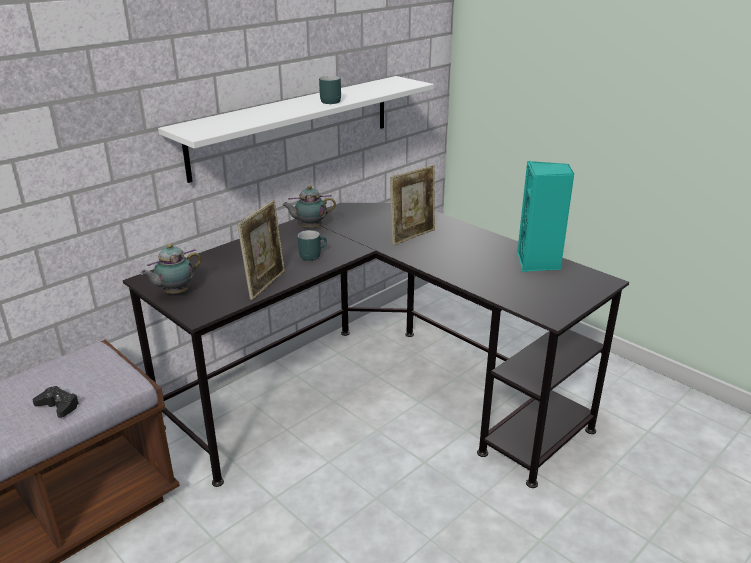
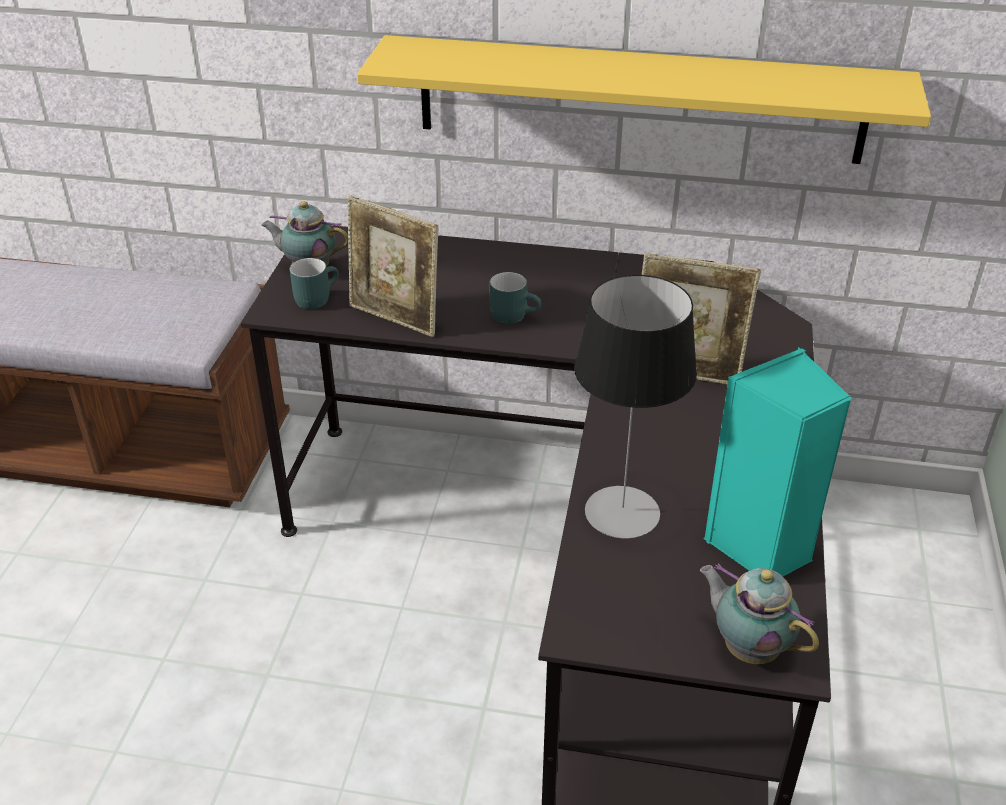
camera: 55 degrees right, 10 degrees up
(58, 406) = (119, 327): black game controller -> none
(265, 284) = (395, 319): picture frame -> picture frame turned 45 degrees clockwise
(294, 125) = (639, 99): white shelf -> yellow shelf
(309, 227) = (594, 275): teapot -> teapot (748, 647)
(328, 101) = (668, 79): turquoise mug -> turquoise mug (315, 297)
(487, 281) = (622, 512): none -> table lamp

